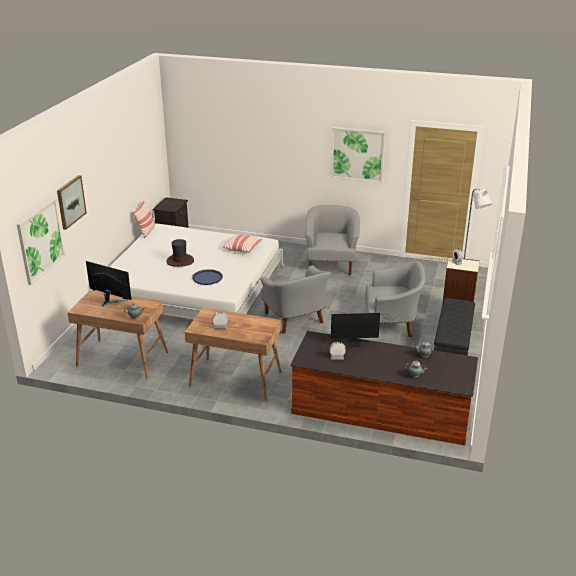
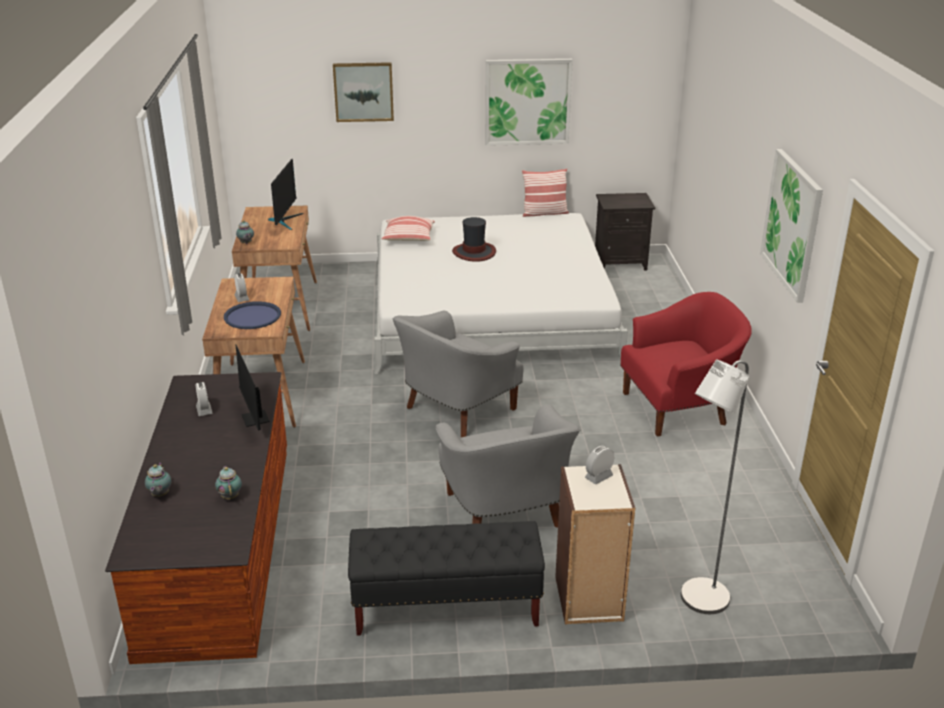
camera: 70 degrees right, 0 degrees up
(40, 240) = (282, 114): picture -> picture (527, 102)
(207, 277) = (437, 280): blue tray -> blue tray (252, 316)
(243, 248) = (556, 287): pillow -> pillow (408, 239)
(331, 264) = (679, 409): grey armchair -> red armchair

